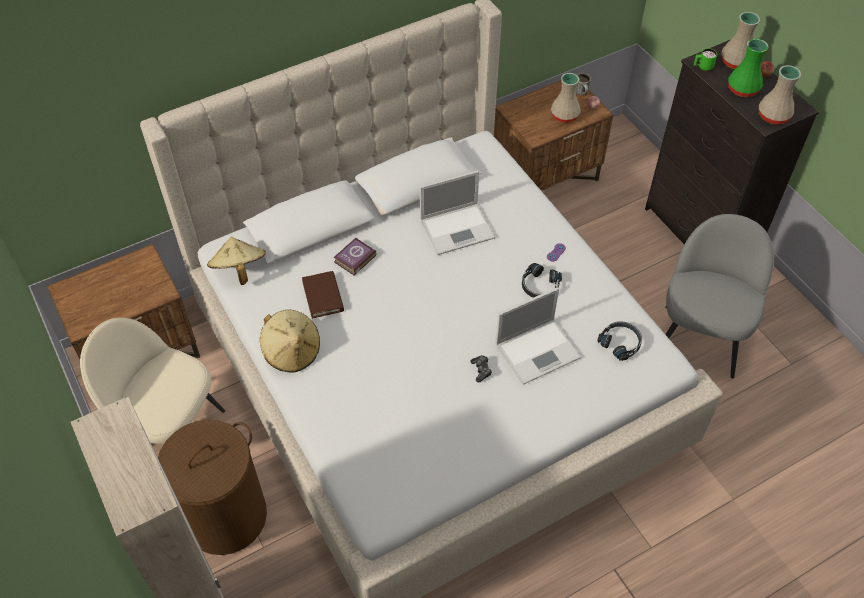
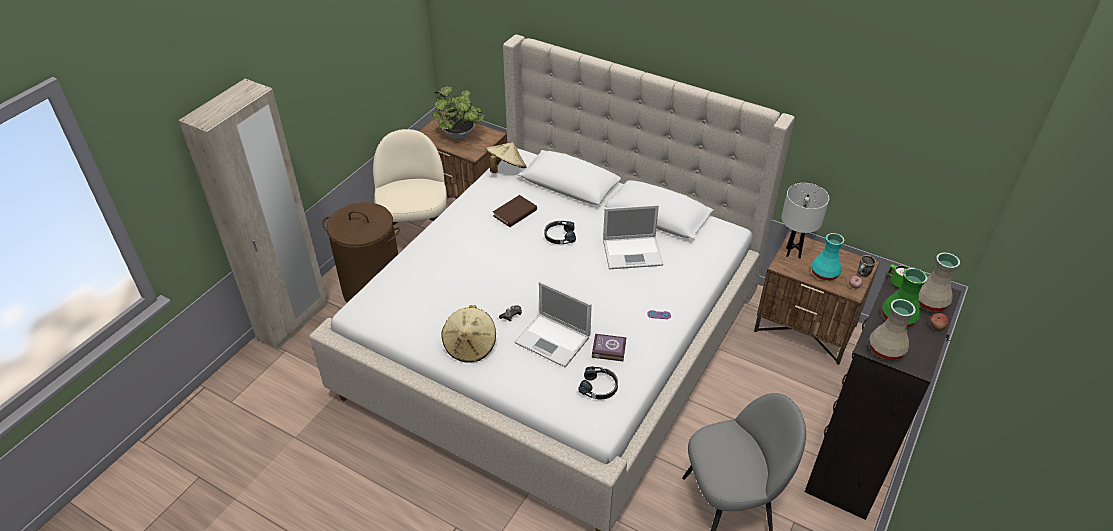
camera: 60 degrees right, 10 degrees down
(117, 290) = (460, 136): none -> potted plant
(292, 351) = (459, 219): beige hat -> beige hat (470, 346)
(354, 259) = (559, 213): book -> book (608, 349)
(458, 228) = (633, 252): laptop -> laptop turned 45 degrees counterclockwise
(525, 120) = (793, 253): none -> white table lamp
(539, 286) = (616, 317): black headphones -> black headphones (559, 236)
(565, 115) = (825, 274): beige vase -> turquoise vase

